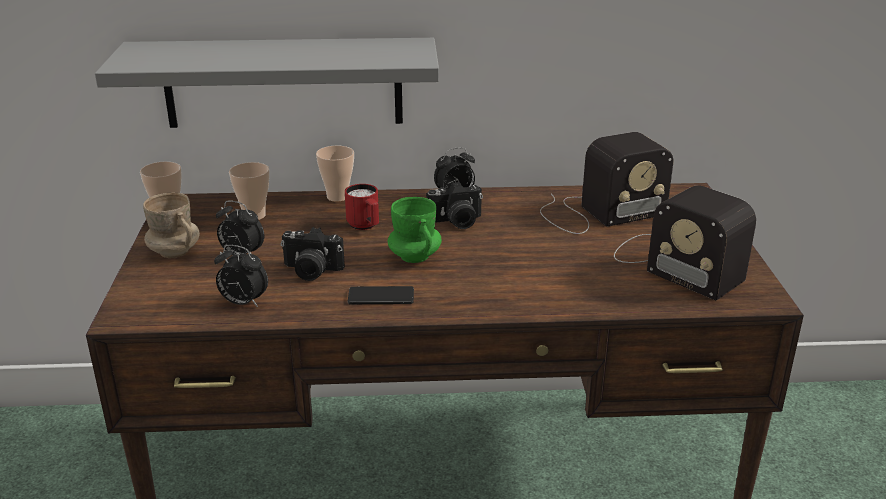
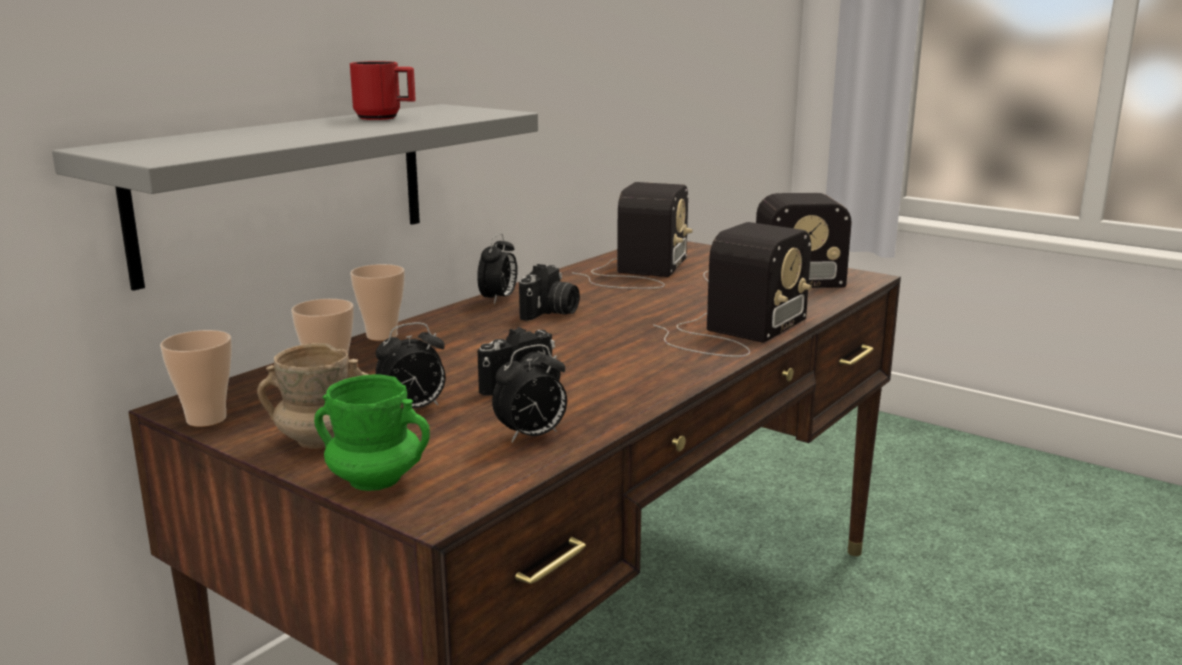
camera: 50 degrees left, 10 degrees down
(365, 226) = (478, 343): red mug -> red mug (385, 118)
(381, 296) = (640, 376): phone -> none
(415, 256) = (586, 344): green mug -> green mug (375, 480)
(519, 295) = (733, 332): none -> radio

